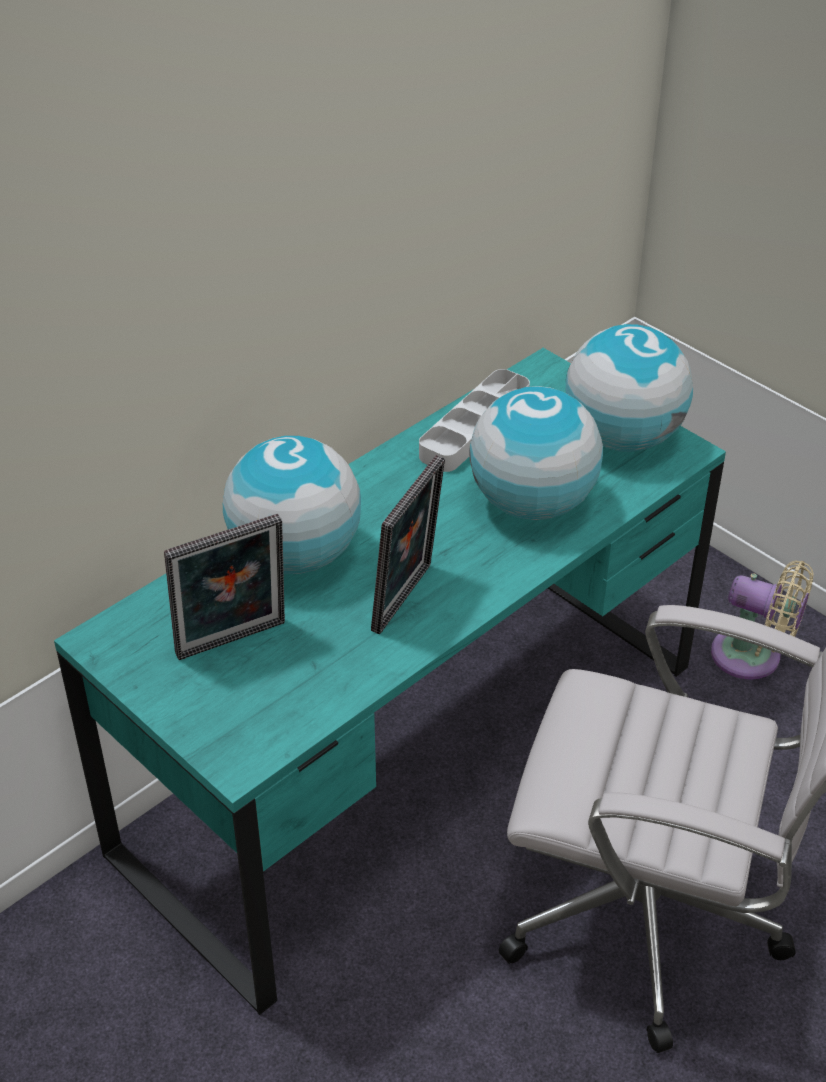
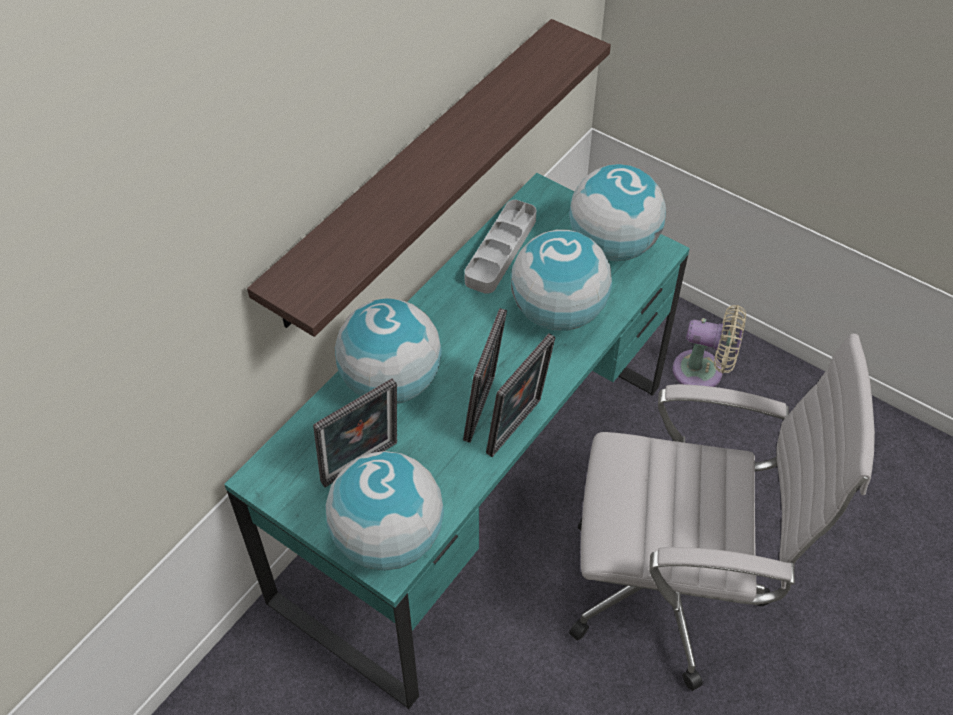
camera: 10 degrees left, 10 degrees up
(244, 729) = (388, 539): none -> globe
(364, 287) = (417, 170): none -> shelf
(446, 627) = (518, 429): none -> picture frame

